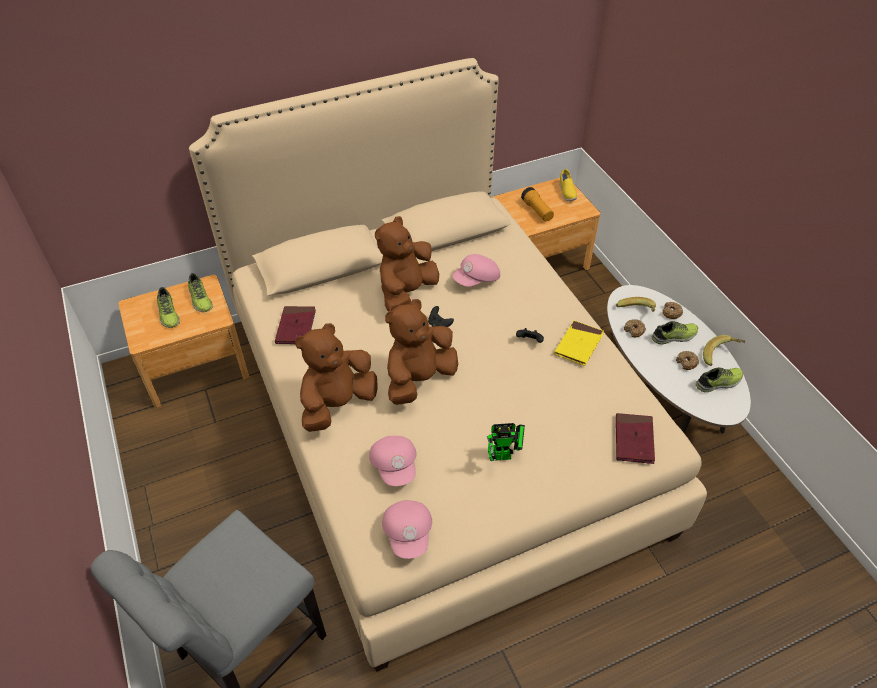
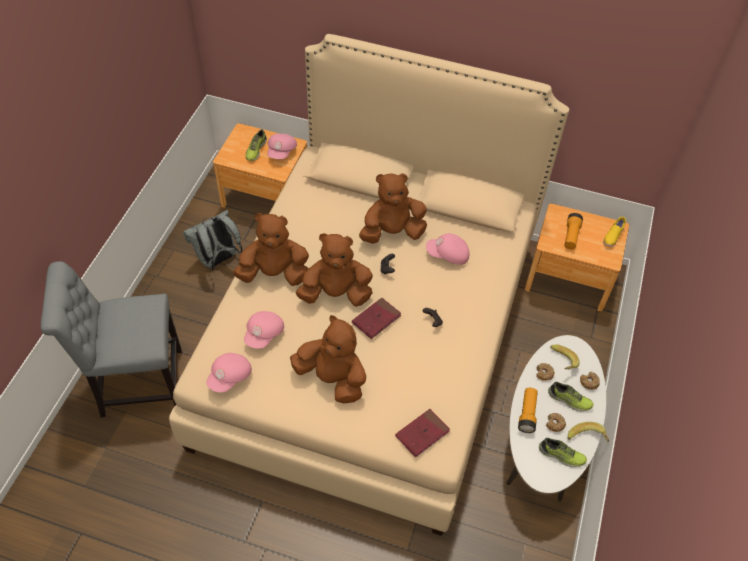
camera: 40 degrees right, 5 degrees up
(200, 299) = (282, 152): shoe -> pink cap
(207, 460) = (218, 260): none -> grey backpack
(296, 327) = (302, 208): red book -> red book (376, 319)
(504, 455) = (332, 378): toy robot -> brown plush toy
(578, 345) = (462, 348): yellow book -> none
(659, 370) = (527, 414): none -> flashlight

